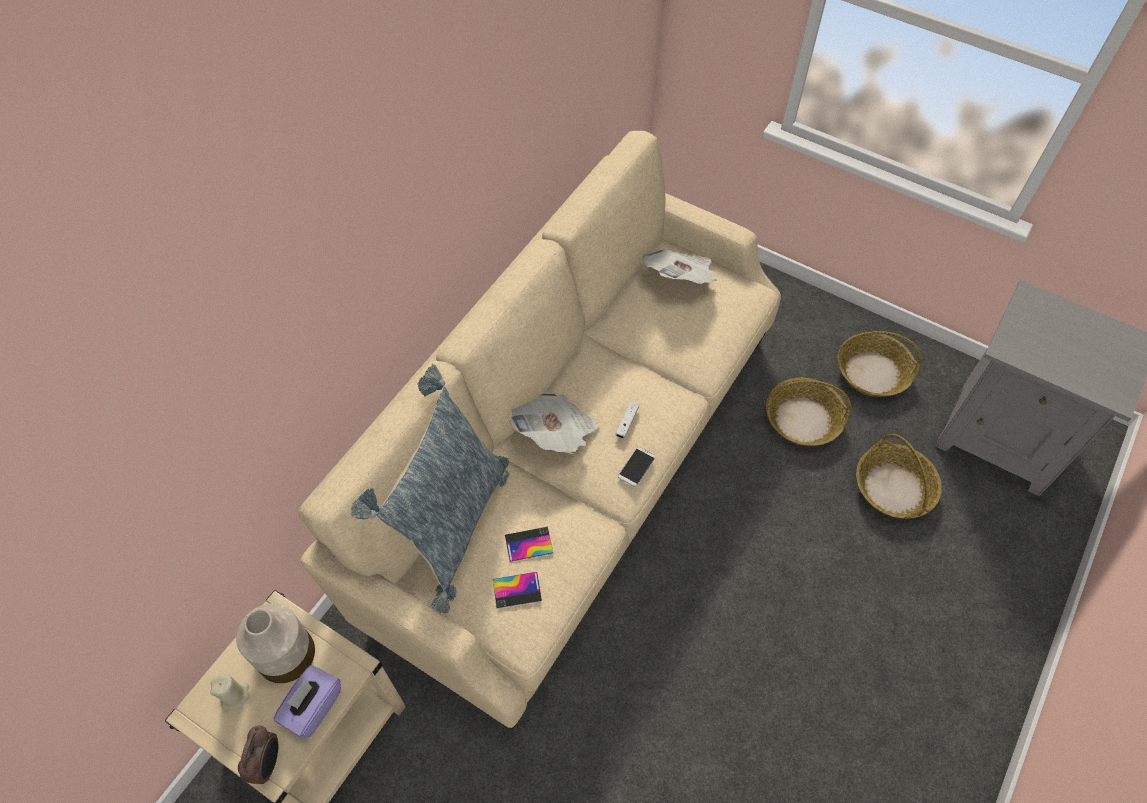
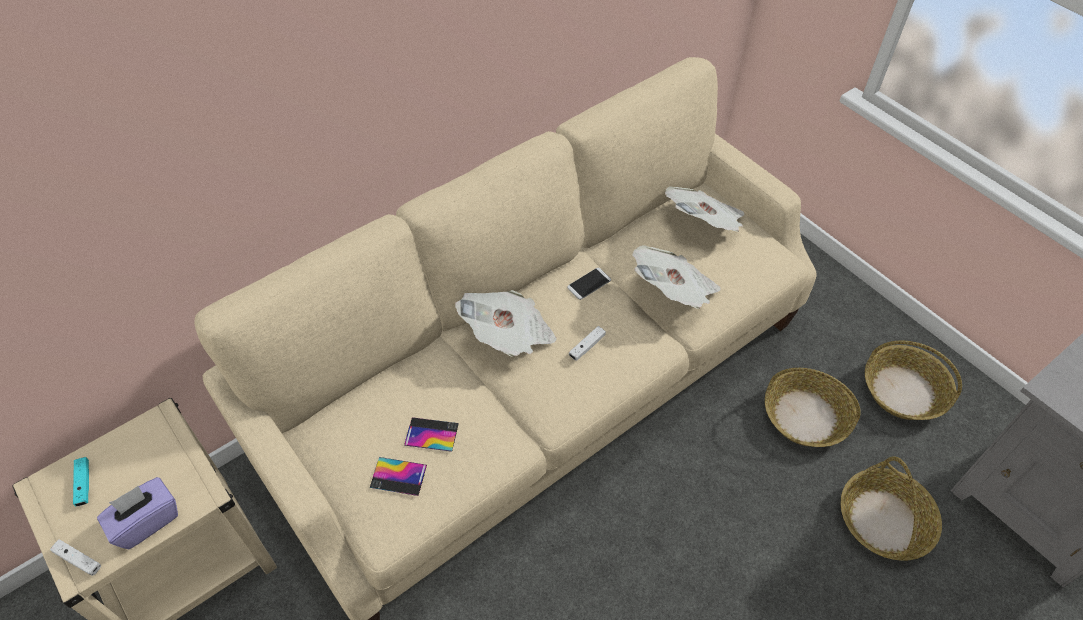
camera: 20 degrees right, 5 degrees down
(235, 696) = (84, 484): beige candle -> turquoise game controller
(268, 762) = (78, 560): alarm clock -> white game controller
(284, 654) = (147, 461): beige vase -> none
(449, 529) = (361, 395): pillow -> none
(636, 467) = (578, 393): phone -> phone (589, 284)
(680, 350) = (674, 292): none -> newspaper

